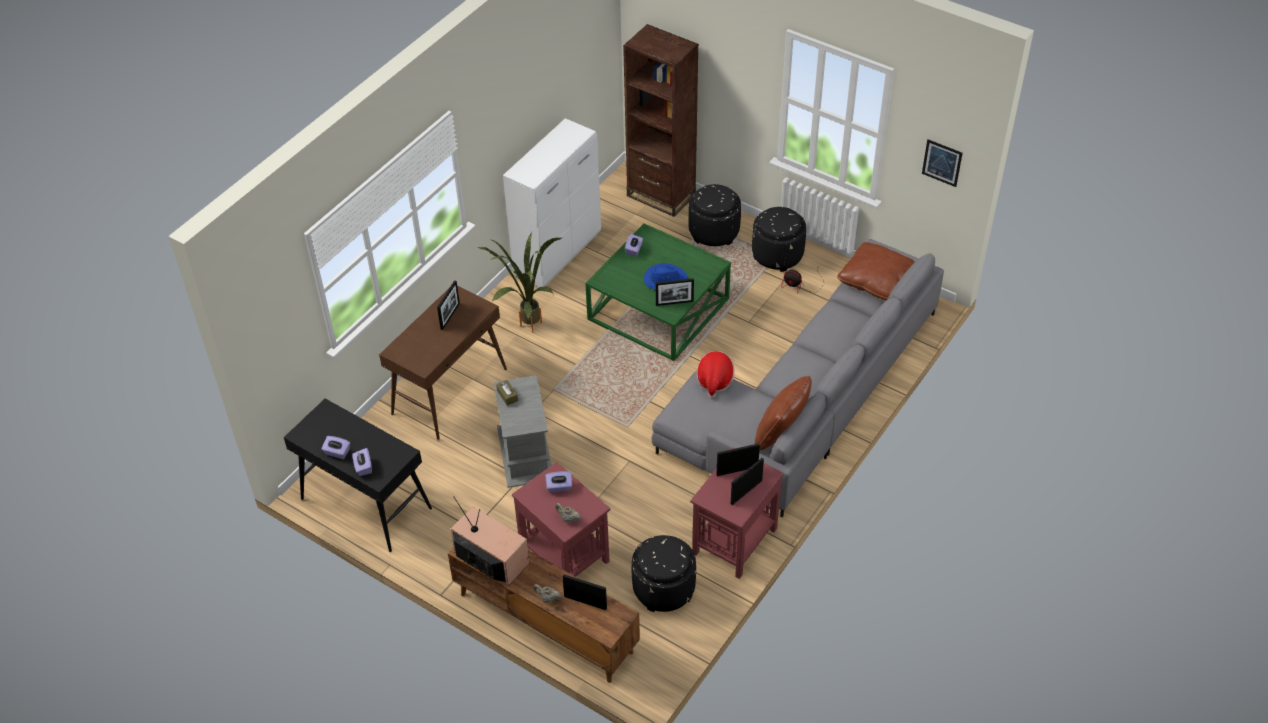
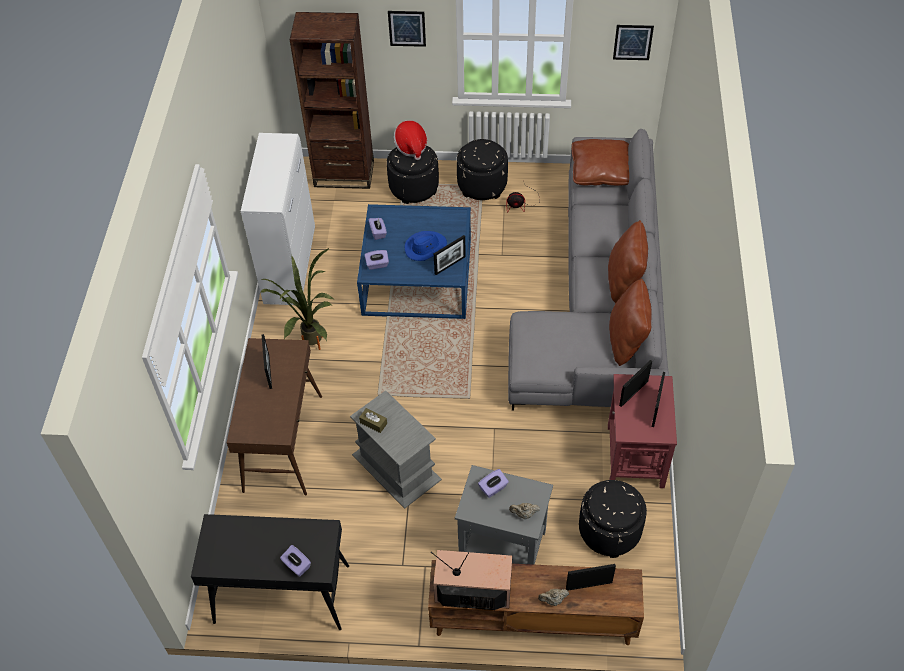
camera: 30 degrees left, 5 degrees up
(337, 452) = (259, 564): purple tissue box -> purple tissue box (377, 264)
(565, 555) = (502, 545): red side table -> grey side table
(659, 309) = (418, 277): green coffee table -> blue coffee table
(714, 381) = (537, 320): hat -> hat (411, 147)
(739, 74) = (407, 28): none -> picture
(819, 383) = (624, 281): none -> brown pillow

